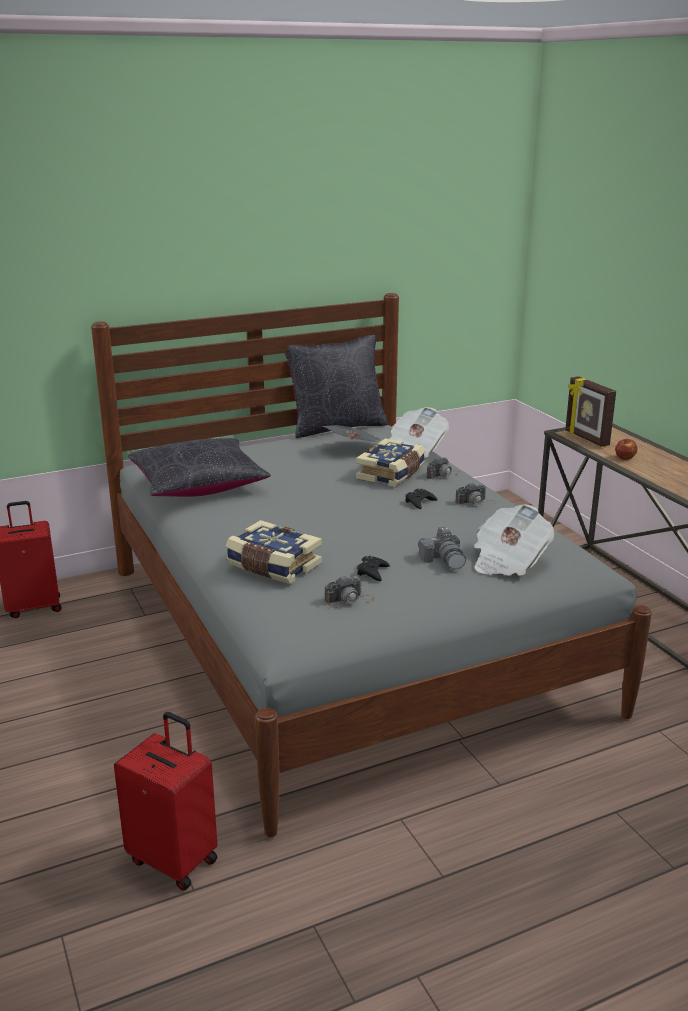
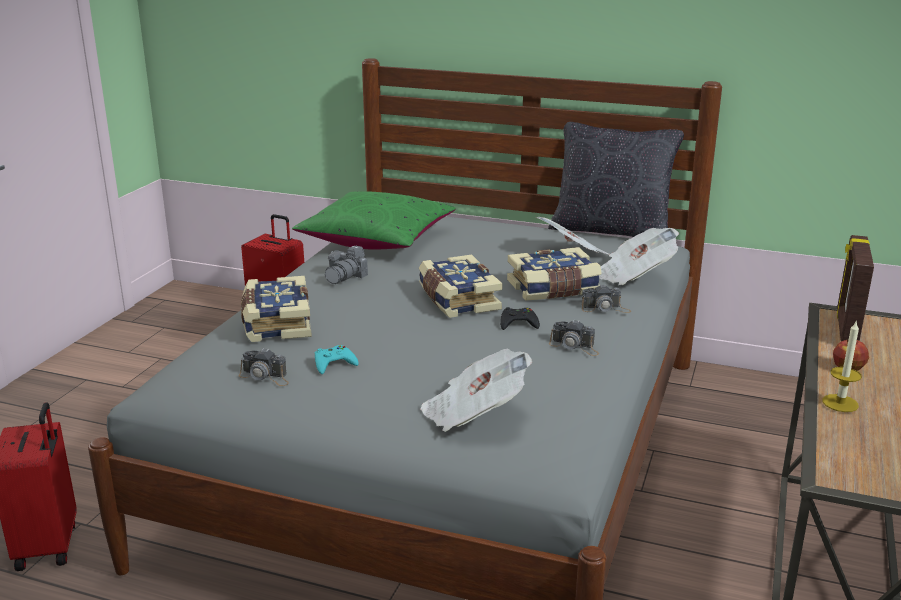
camera: 45 degrees right, 0 degrees up
(198, 485) = (376, 239): black pillow -> green pillow
(353, 503) = (457, 300): none -> book
(372, 572) = (334, 364): black game controller -> turquoise game controller
(444, 560) = (416, 383): camera -> camera (345, 276)
(656, 475) = (840, 403): none -> candle

